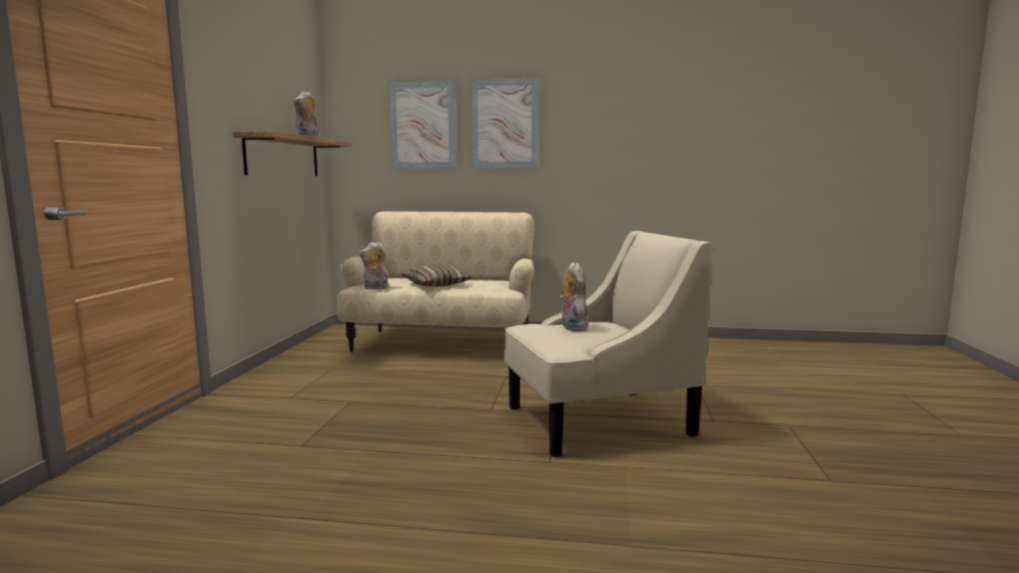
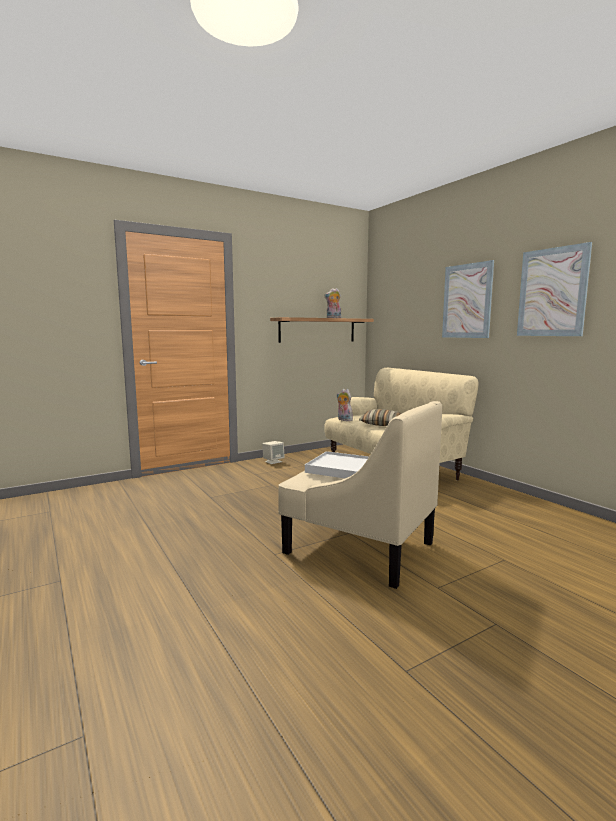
camera: 50 degrees right, 0 degrees up
(273, 376) = (273, 461): none -> beige speaker
(423, 125) = (416, 305): picture -> picture (552, 292)
(571, 327) = (340, 468): plush toy -> white tray

